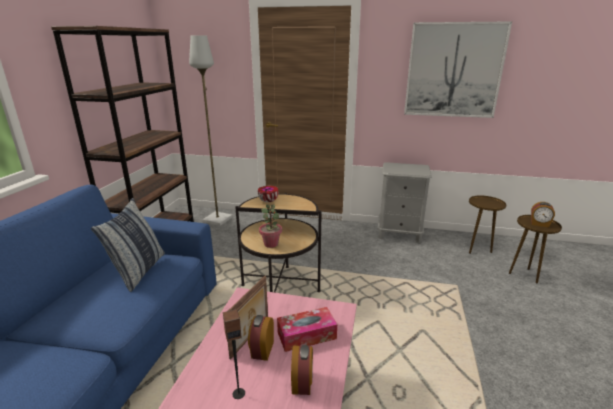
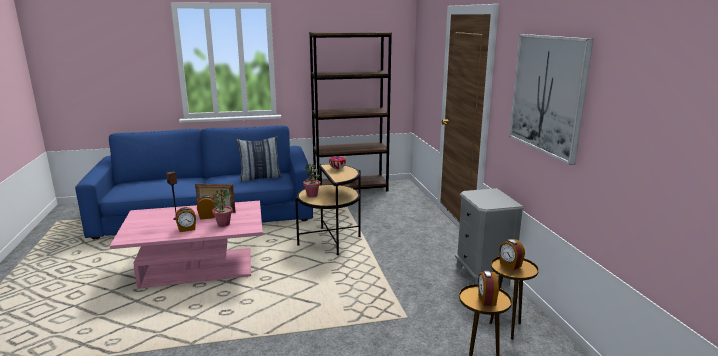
camera: 65 degrees right, 5 degrees down
(217, 219) = (403, 196): grey floor lamp -> none
(306, 335) = (223, 224): tissue box -> potted plant
(482, 203) = (510, 265): none -> alarm clock

